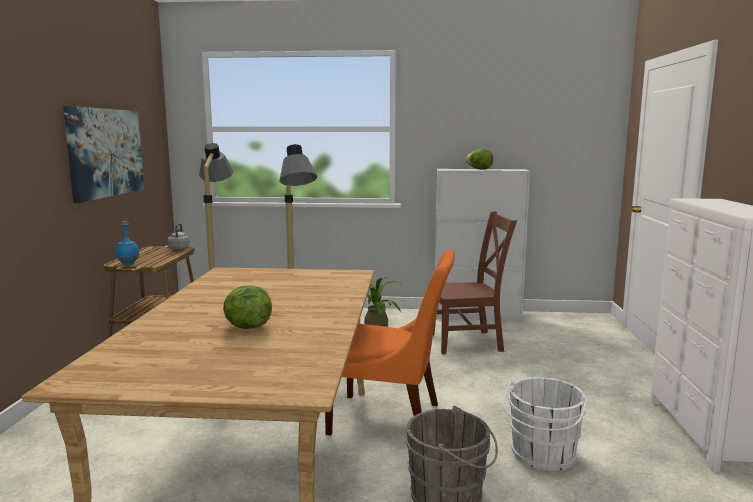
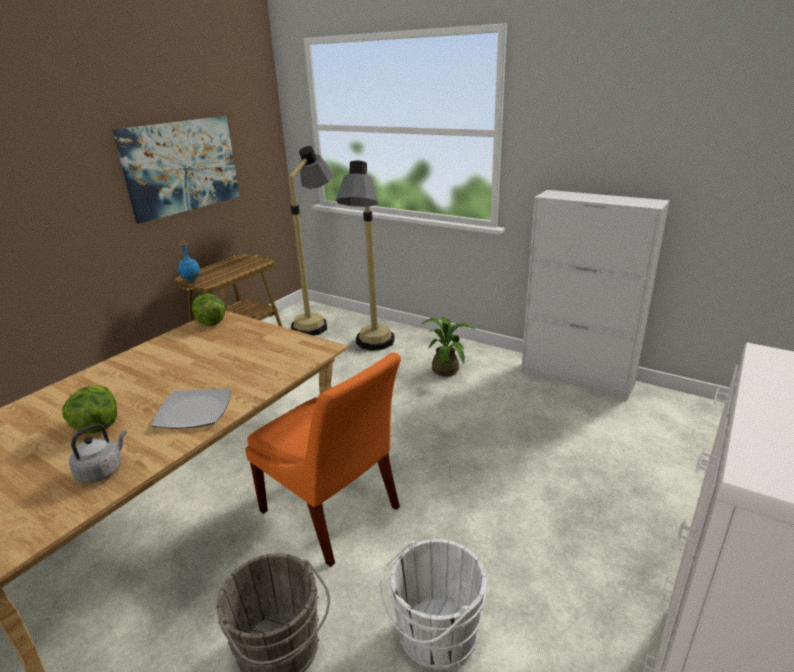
camera: 30 degrees right, 15 degrees up
(179, 248) = (260, 261): grey kettle -> grey kettle (102, 470)
(318, 308) = (194, 410): none -> plate
(469, 342) = (525, 420): brown chair -> none
(479, 169) = (598, 197): lettuce -> lettuce (210, 322)

